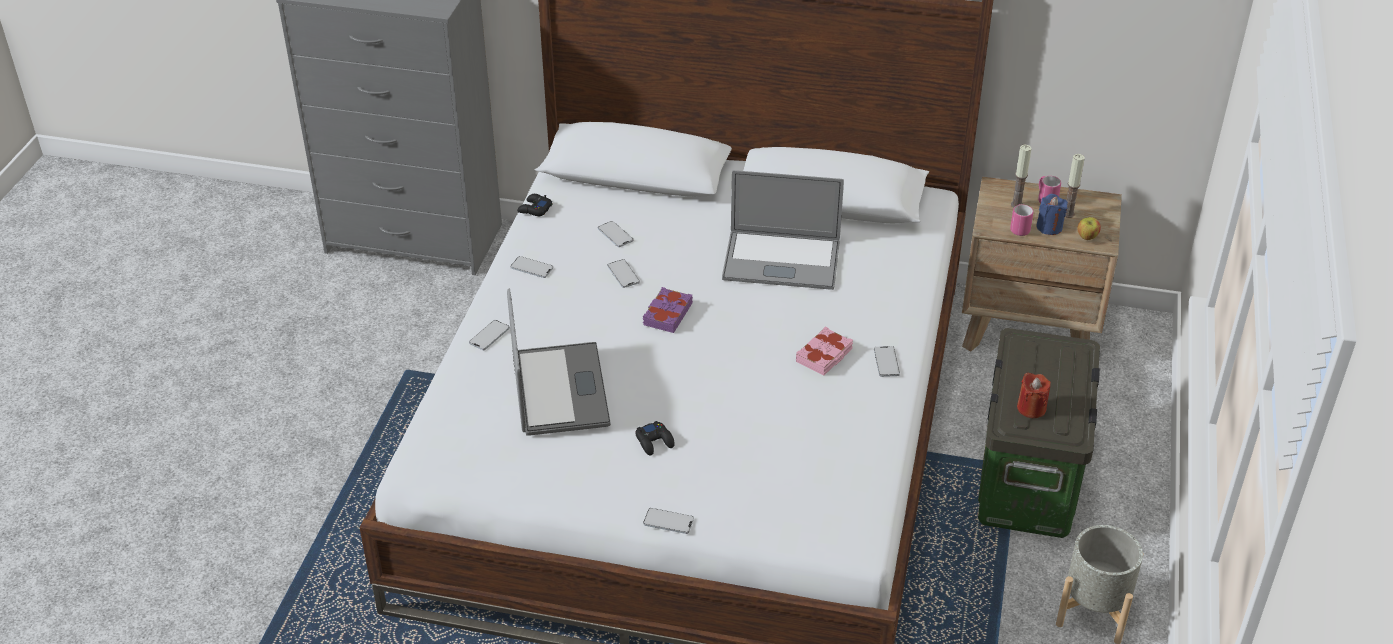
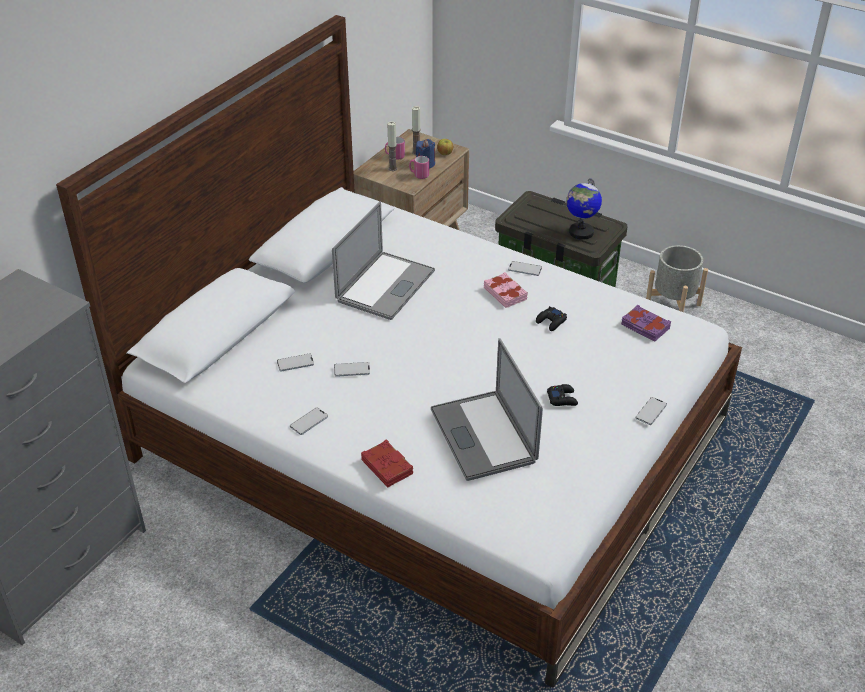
camera: 70 degrees left, 0 degrees up
(489, 336) = (387, 466): phone -> red book
(534, 209) = (225, 403): black game controller -> black game controller (551, 322)
(560, 389) = (483, 435): laptop -> laptop turned 120 degrees counterclockwise
(667, 314) = (418, 357): purple book -> purple book (645, 327)
(1031, 408) = (580, 232): red candle -> globe

